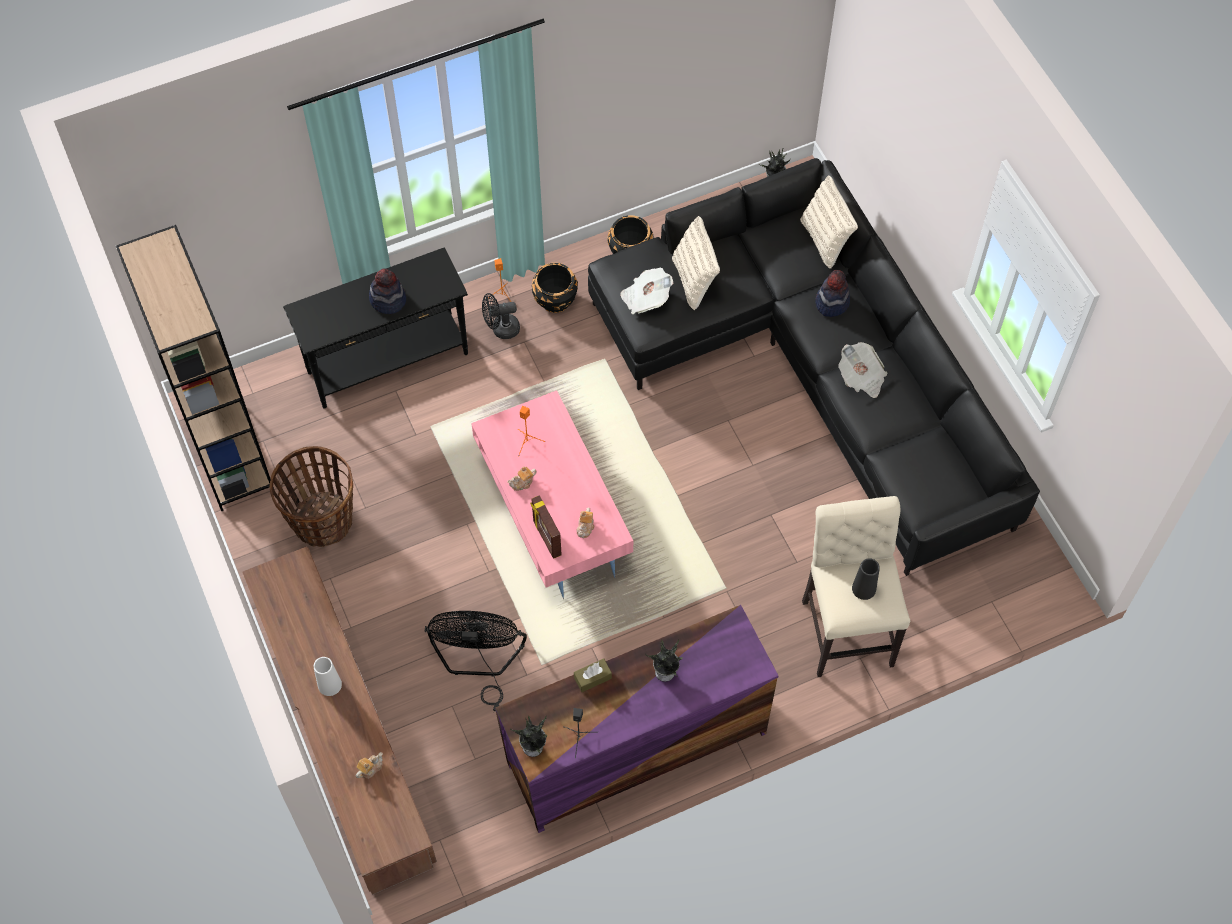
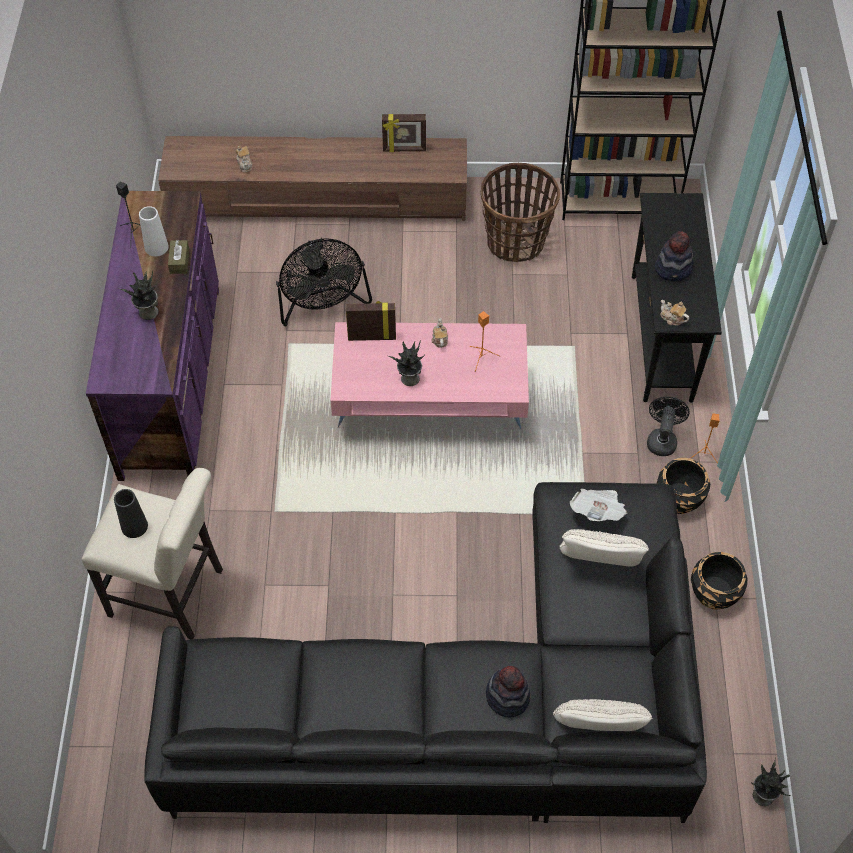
camera: 115 degrees right, 5 degrees down
(283, 622) = (404, 149): none -> picture frame
(329, 684) = (331, 161): white vase -> white vase (156, 247)
(479, 662) = (318, 302): black fan -> black fan turned 45 degrees clockwise
(533, 747) = (148, 203): potted plant -> potted plant (409, 379)
(585, 527) = (365, 369): teapot -> teapot (672, 318)
(861, 377) = (392, 676): newspaper -> none

